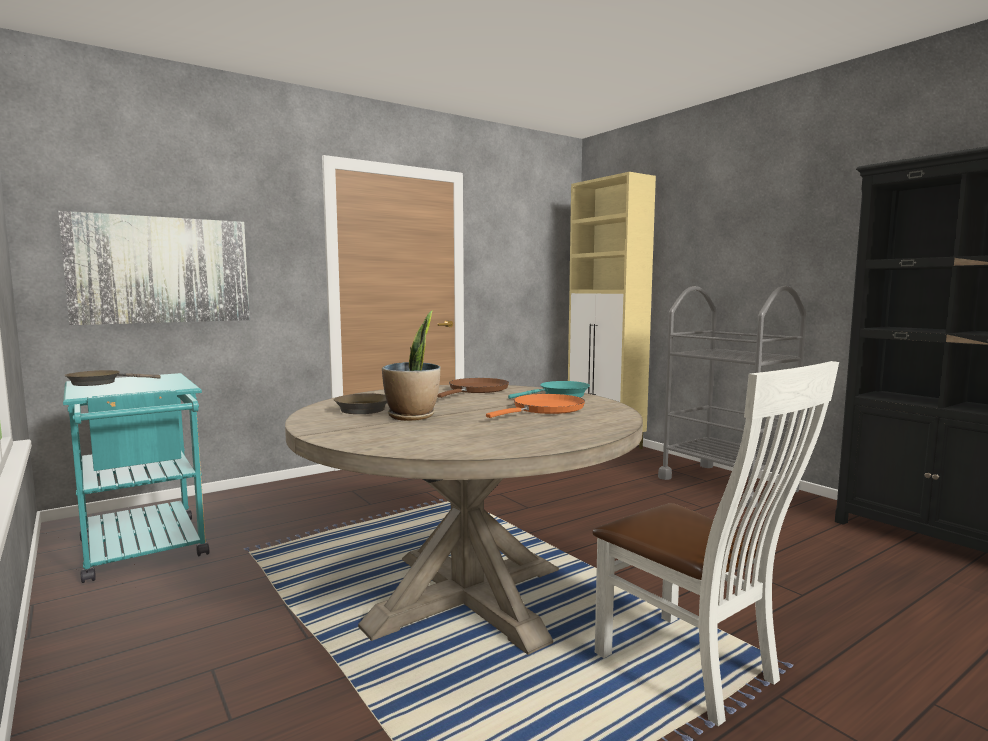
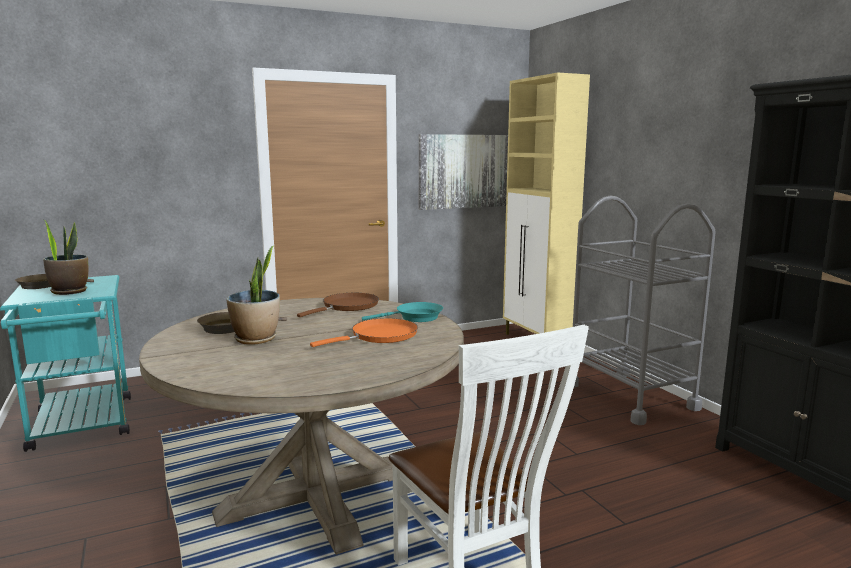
camera: 10 degrees right, 5 degrees up
(139, 386) = (69, 291): none -> potted plant
(161, 270) = (107, 181): picture -> picture (468, 171)

